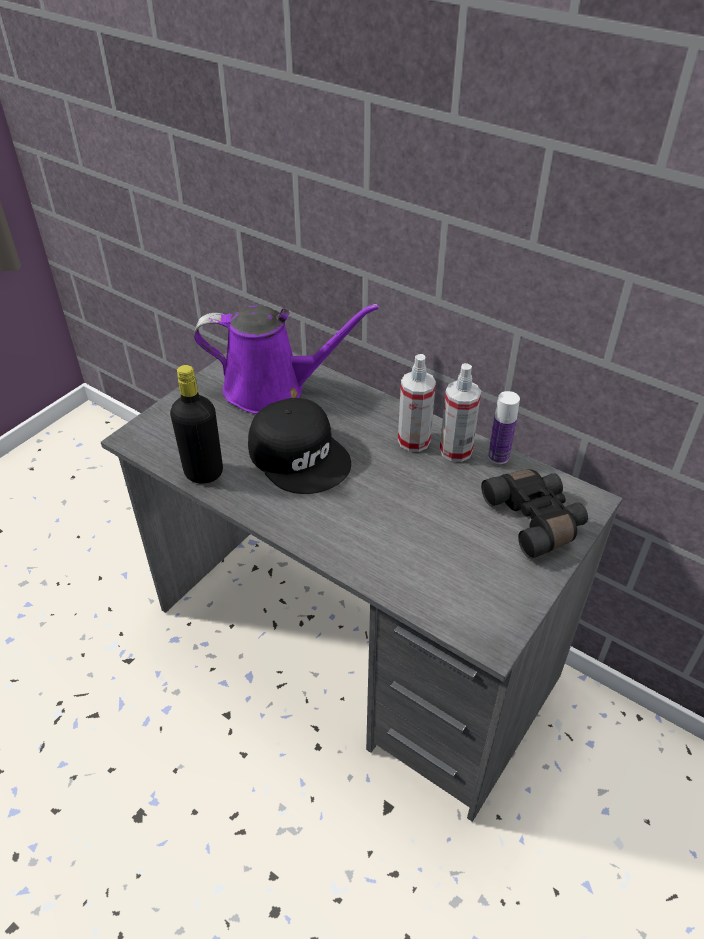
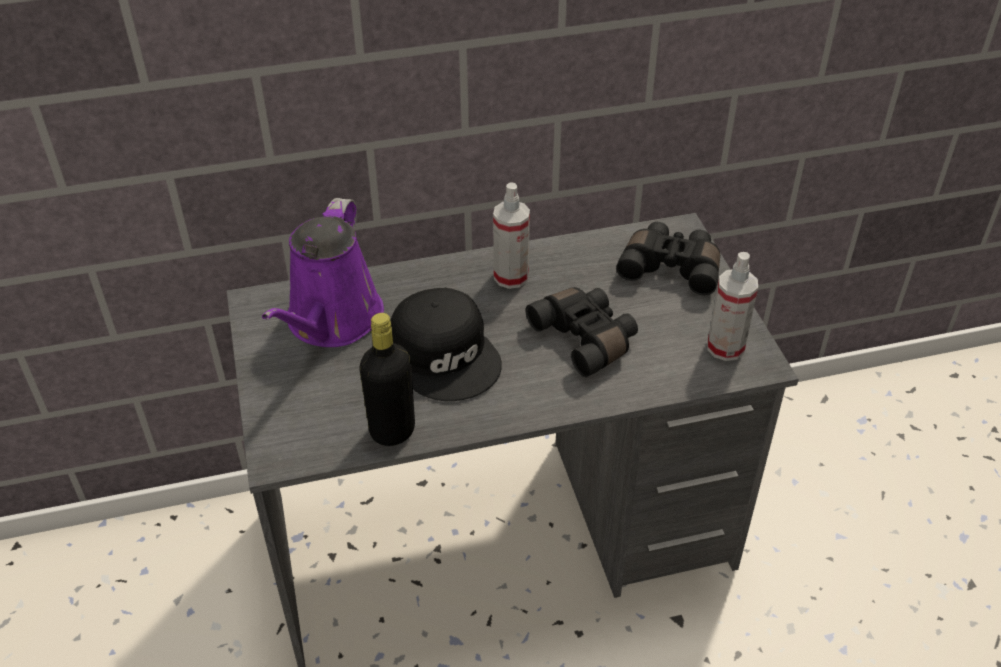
camera: 50 degrees left, 0 degrees up
(273, 389) = (331, 322): purple watering can -> purple watering can turned 150 degrees clockwise
(300, 455) = (446, 354): black cap -> black cap turned 60 degrees clockwise
(397, 516) = (586, 338): none -> black binoculars
(456, 450) = (550, 261): spray bottle -> spray bottle (725, 347)
(498, 457) = (584, 243): bottle -> none

